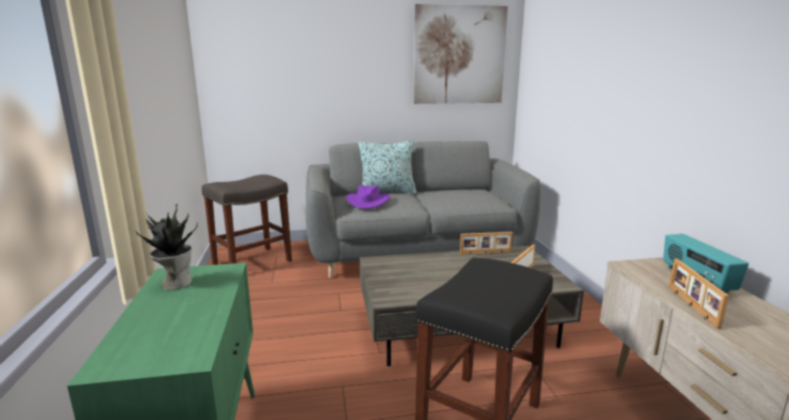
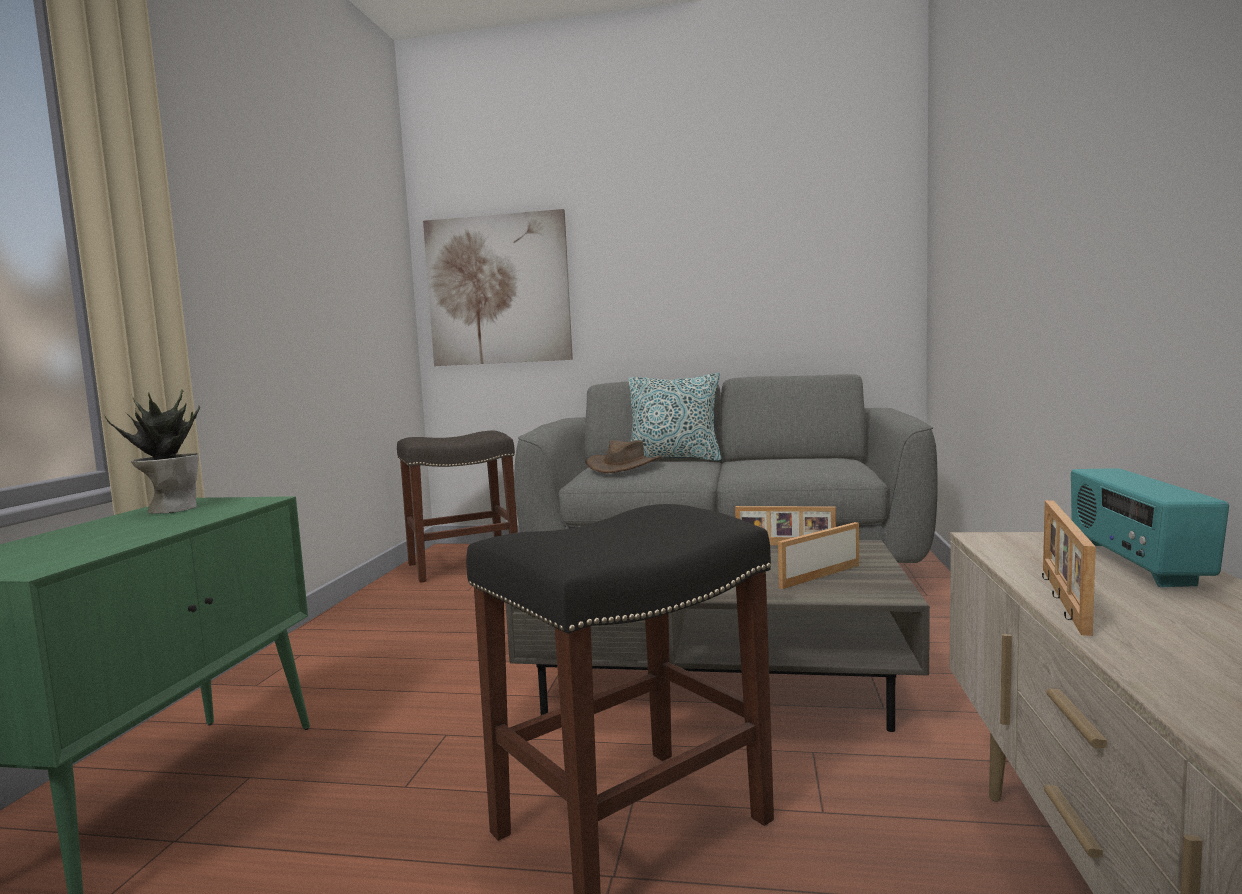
camera: 20 degrees right, 10 degrees down
(368, 201) = (624, 466): purple hat -> brown hat
(459, 55) = (809, 235): picture -> picture (498, 290)

